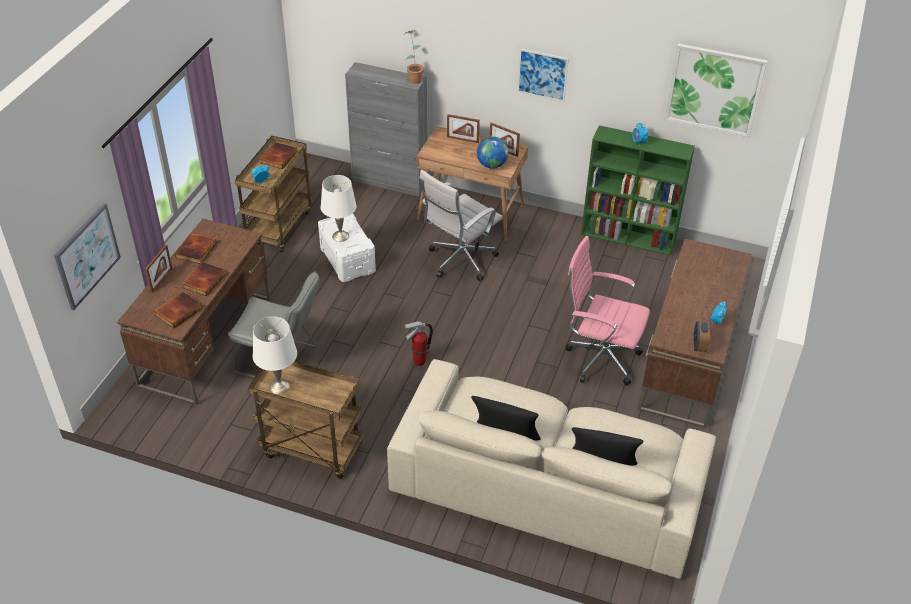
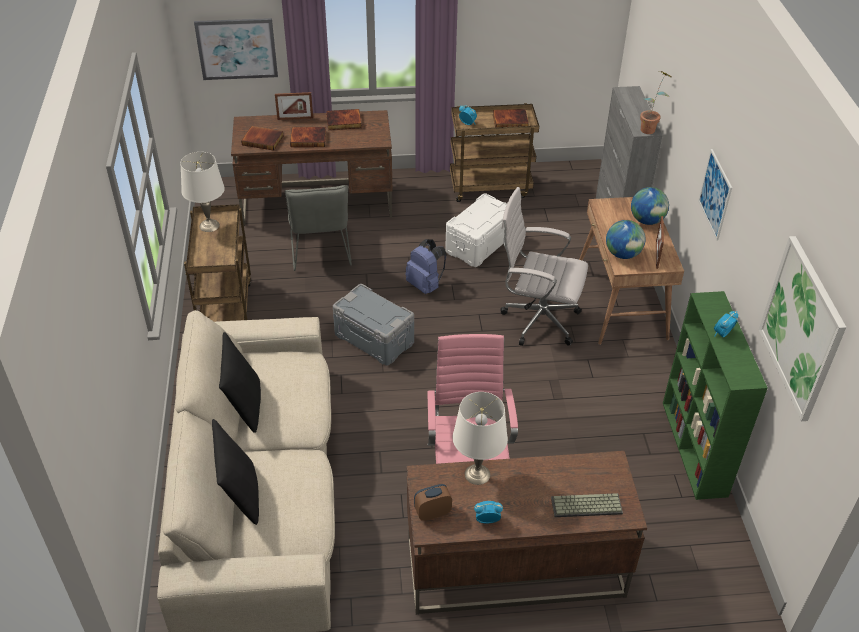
camera: 65 degrees right, 0 degrees up
(341, 236) = (475, 214): white table lamp -> white table lamp (477, 474)
(375, 308) = (425, 285): none -> blue backpack
(419, 362) = (373, 339): fire extinguisher -> grey storage box
(462, 139) = (647, 220): picture frame -> globe
(724, 273) = (586, 506): none -> keyboard

